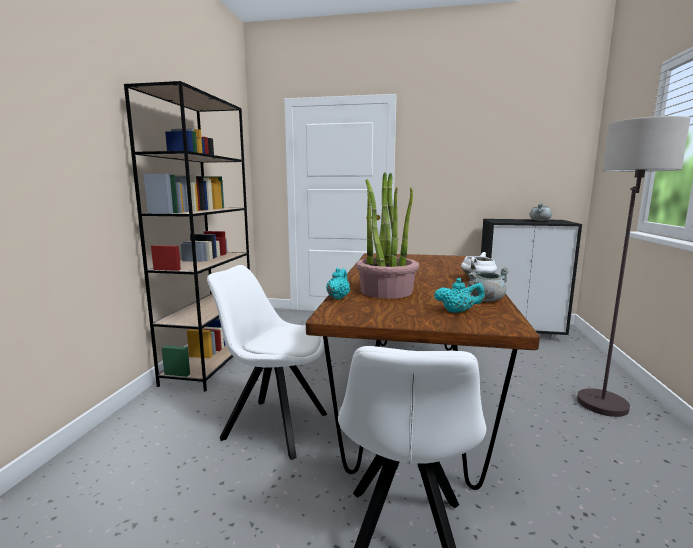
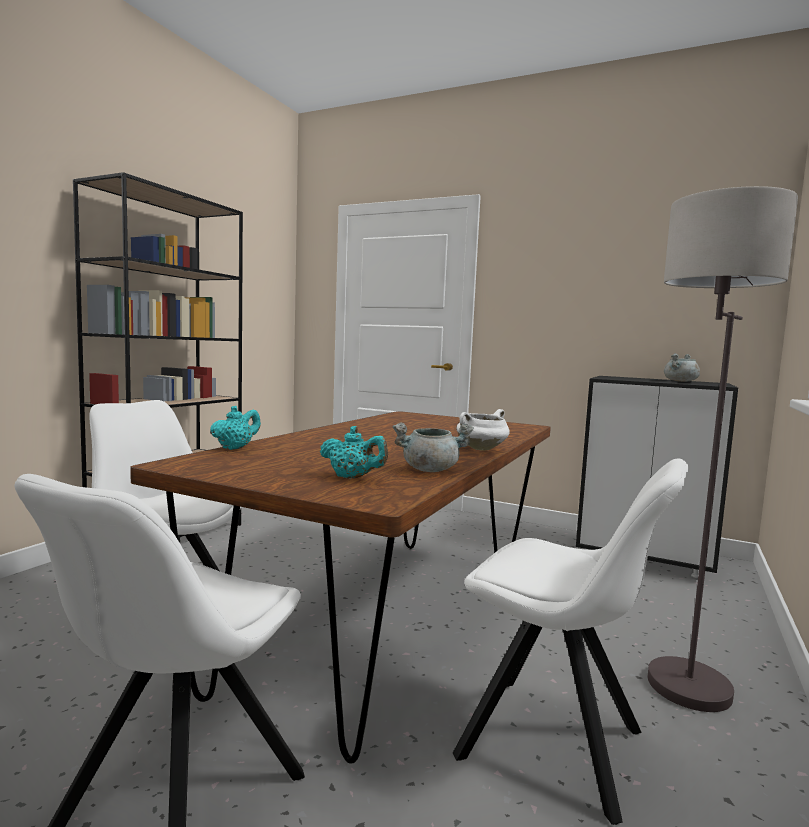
camera: 15 degrees right, 5 degrees down
(386, 291) = (315, 448): potted plant -> none
(566, 451) = (552, 743): none -> white chair

